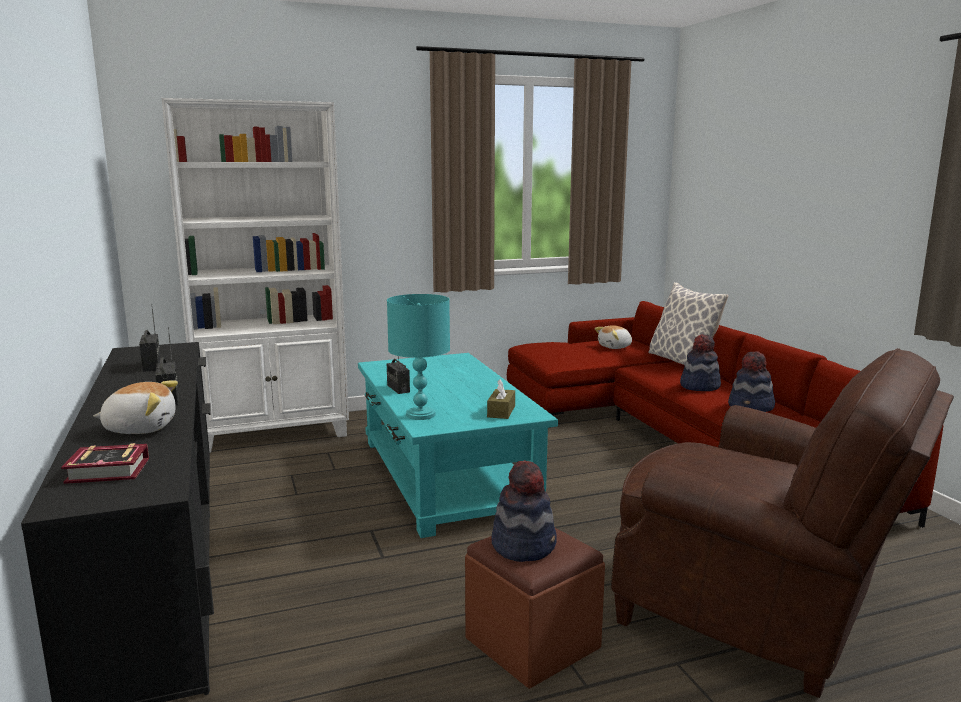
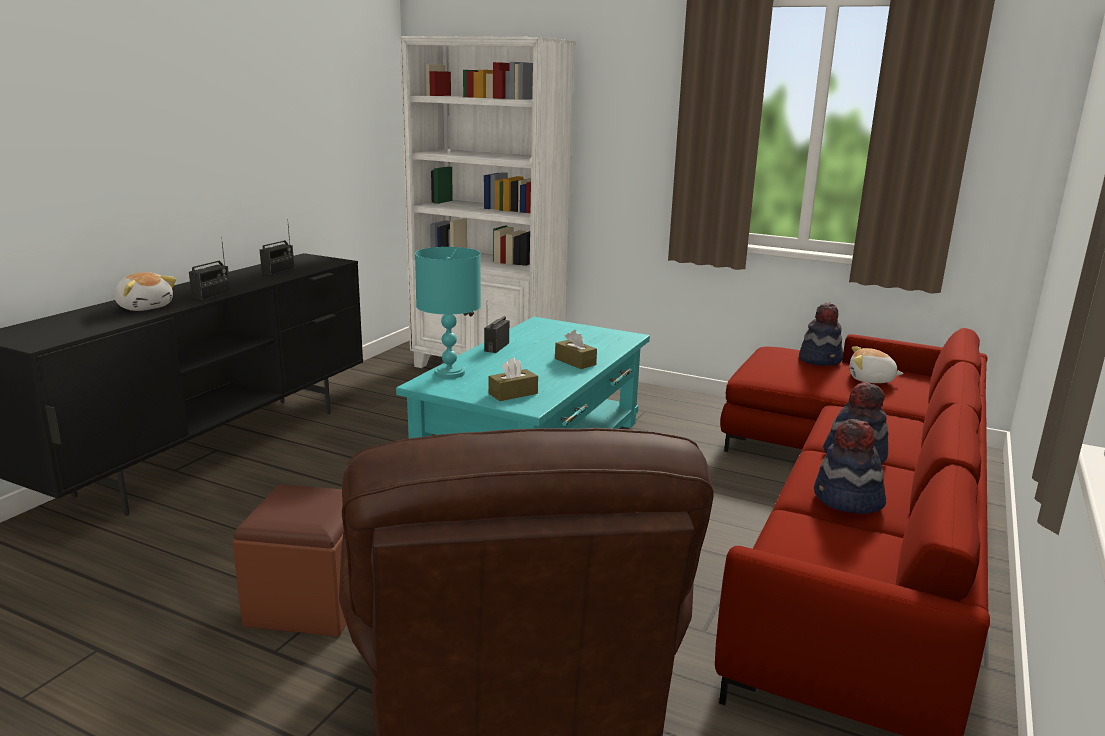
camera: 45 degrees right, 5 degrees up
(111, 471) = (59, 326): book -> none
(477, 381) = (575, 362): none -> brown tissue box
(524, 545) = (294, 502): hat -> hat (820, 360)
(682, 362) = (921, 423): pillow -> none

